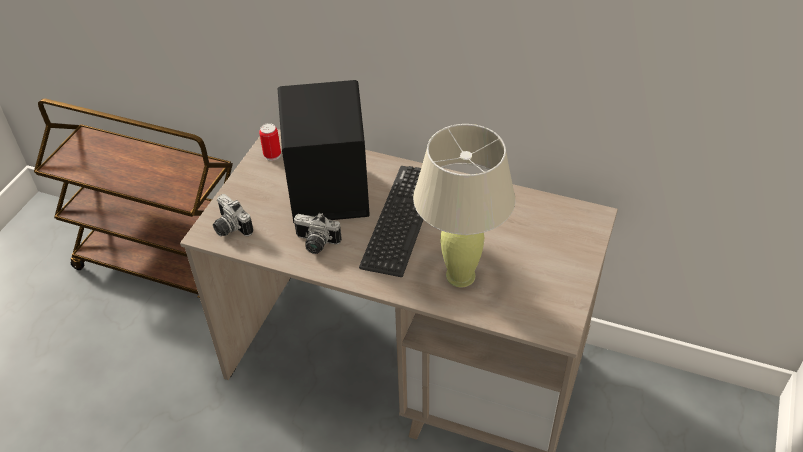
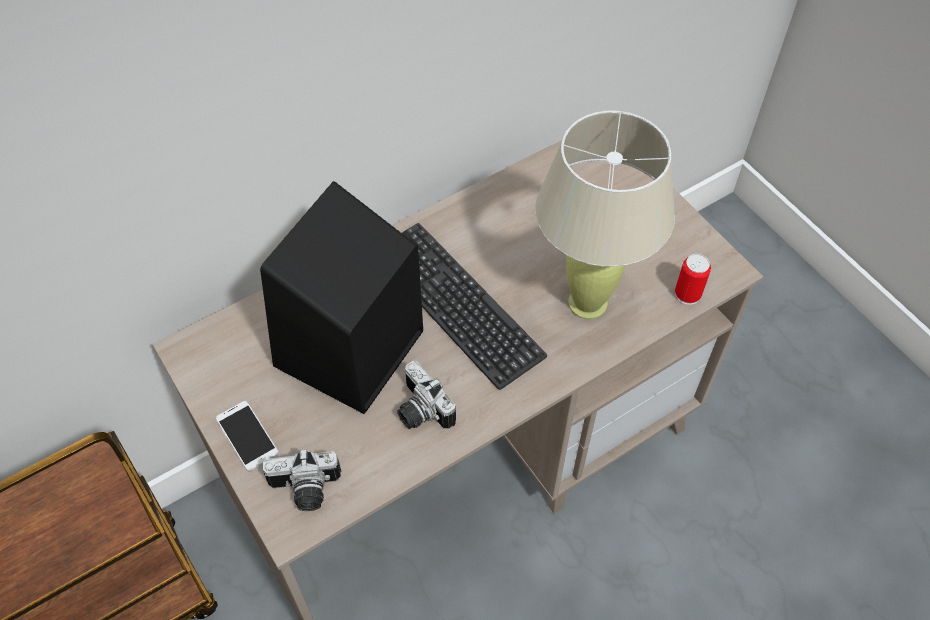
camera: 55 degrees left, 10 degrees up
(243, 189) = (247, 436): none -> phone
(272, 155) = (215, 368): can -> can (687, 294)
(315, 244) = (420, 411): camera -> camera turned 90 degrees clockwise

